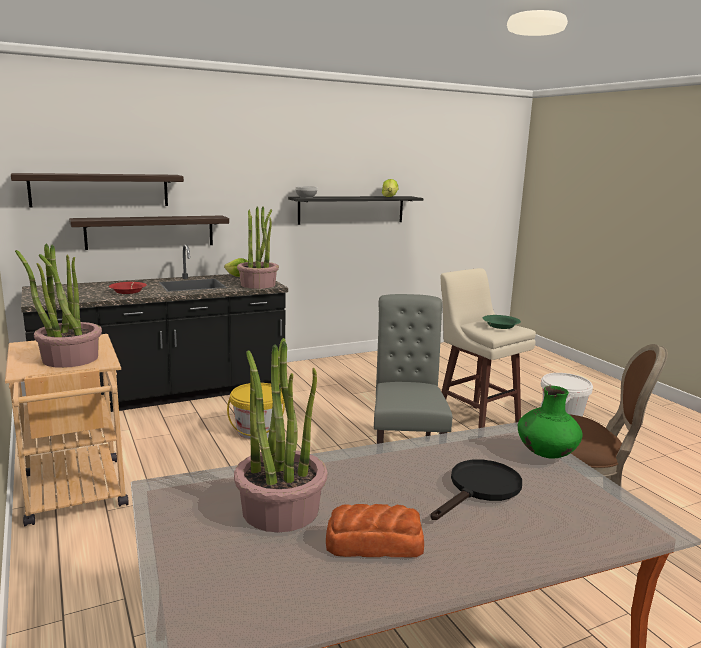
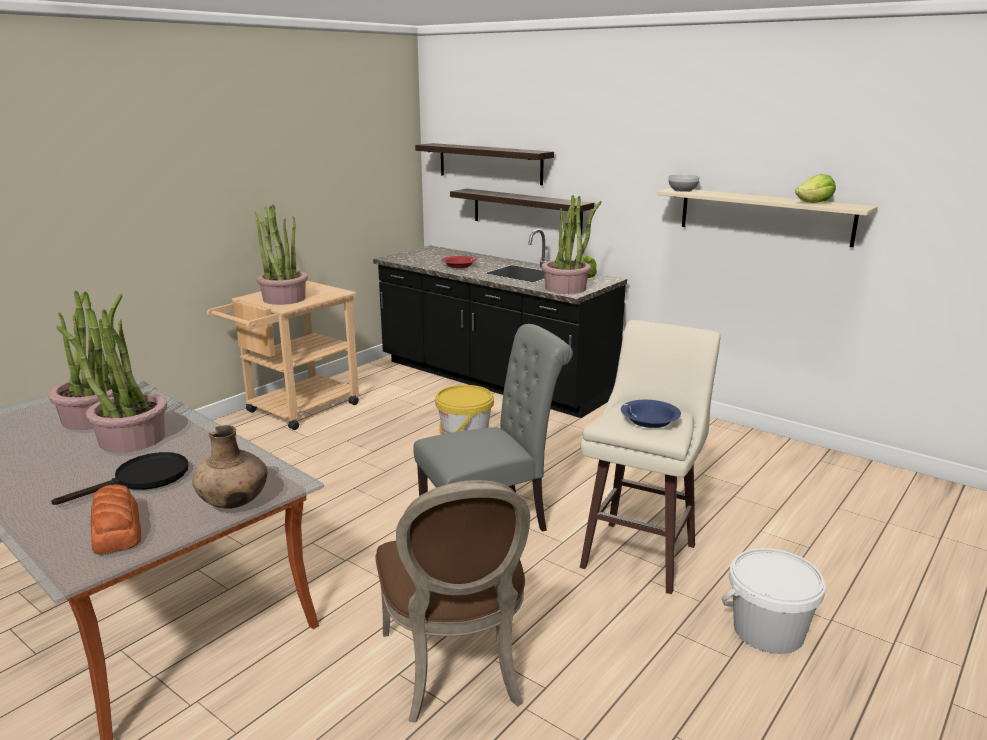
camera: 65 degrees right, 5 degrees up
(352, 209) = (764, 216): black shelf -> beige shelf
(371, 489) = (131, 439): none -> potted plant
(373, 543) = (46, 453): bread -> bread (117, 529)
(480, 489) = (142, 479): black frying pan -> black frying pan turned 60 degrees counterclockwise
(500, 326) = (649, 421): green bowl -> blue bowl
(545, 454) = (234, 502): green vase -> brown vase

